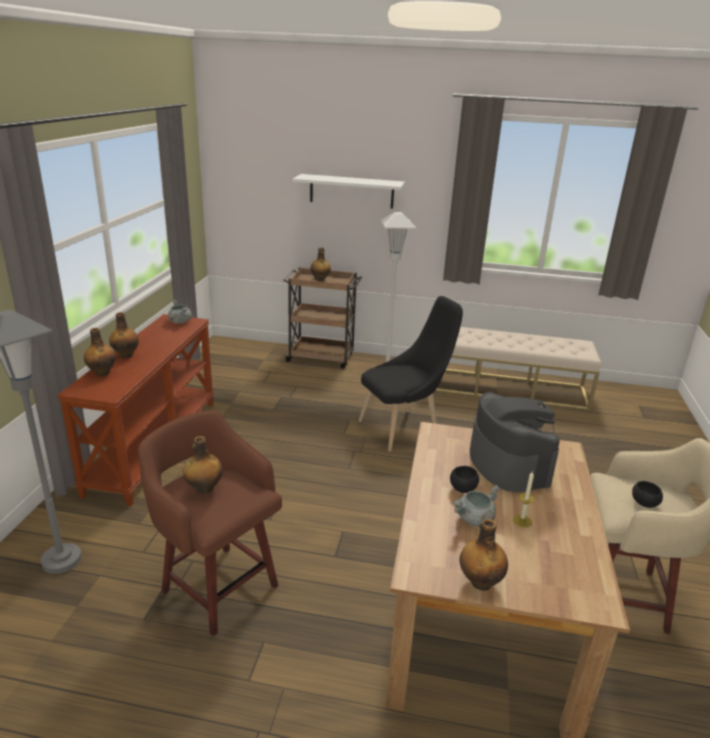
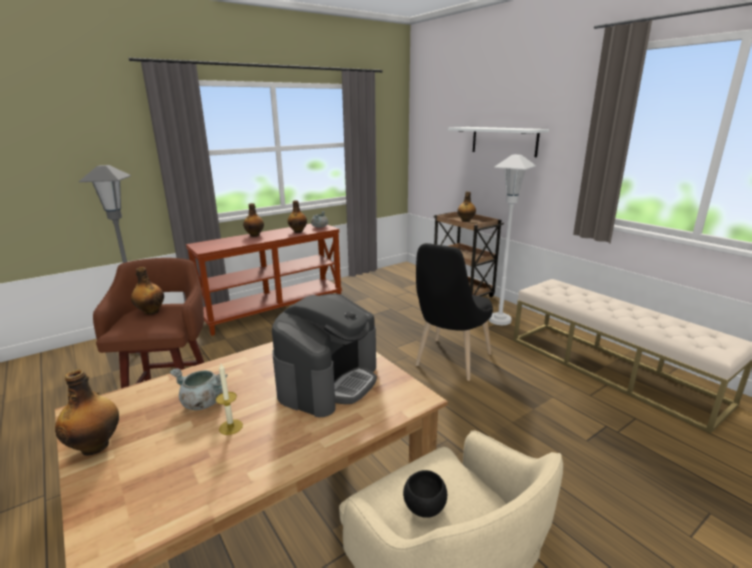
camera: 45 degrees right, 5 degrees down
(102, 372) = (225, 240): bottle -> bottle (298, 231)
(403, 428) = (450, 362): black chair -> black chair turned 105 degrees clockwise
(463, 489) = (249, 378): black bowl -> none

